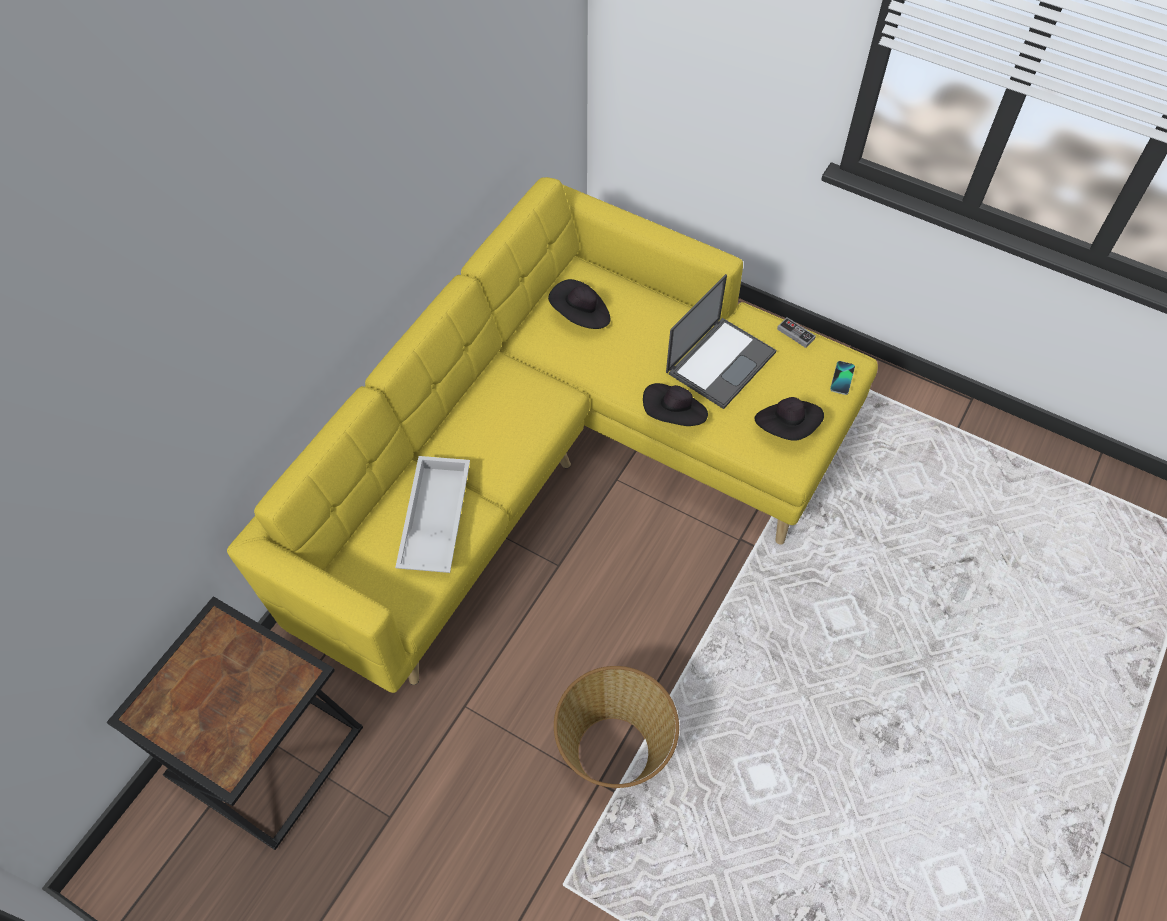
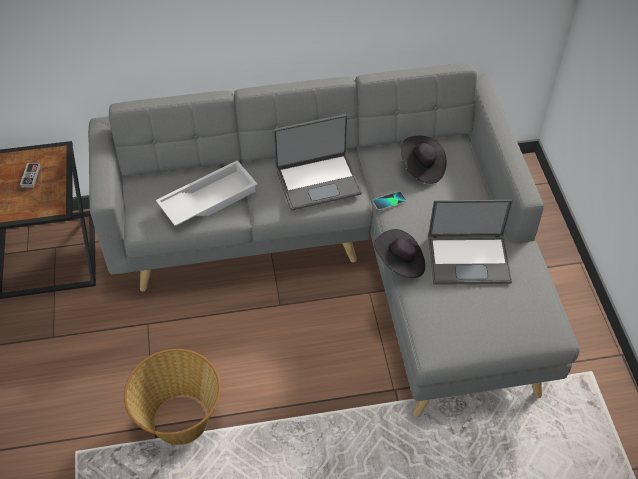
camera: 50 degrees right, 5 degrees down
(510, 409) = (318, 181): none -> laptop
(569, 467) = (353, 262): yellow sofa -> grey sofa
(787, 428) = (457, 328): black hat -> none
(795, 334) = (541, 285): game controller -> game controller (30, 176)
(842, 378) = (534, 335): phone -> phone (389, 201)

